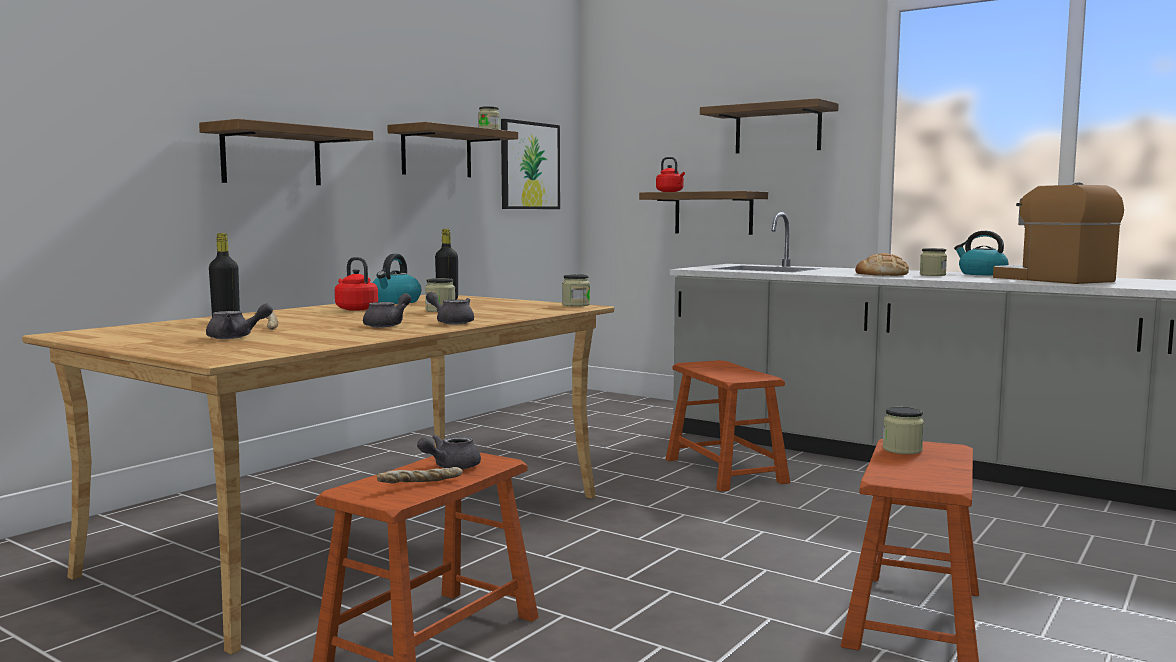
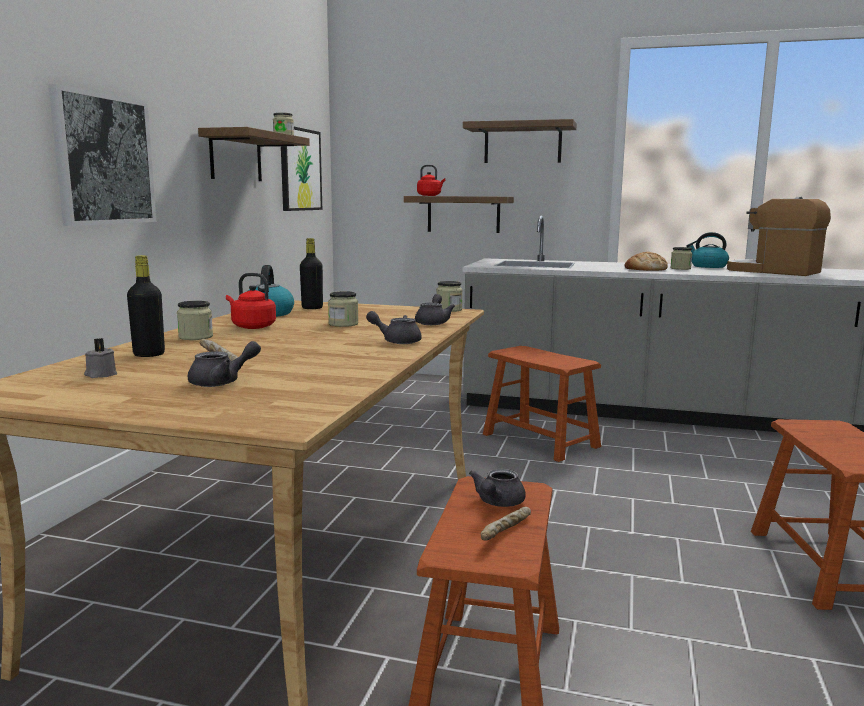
camera: 20 degrees left, 5 degrees up
(162, 329) = (100, 375): none -> grey candle
(271, 156) = (103, 160): shelf -> picture
(388, 325) = (345, 350): grey teapot -> grey teapot (433, 322)
(902, 449) = (811, 431): jar -> jar (195, 337)

